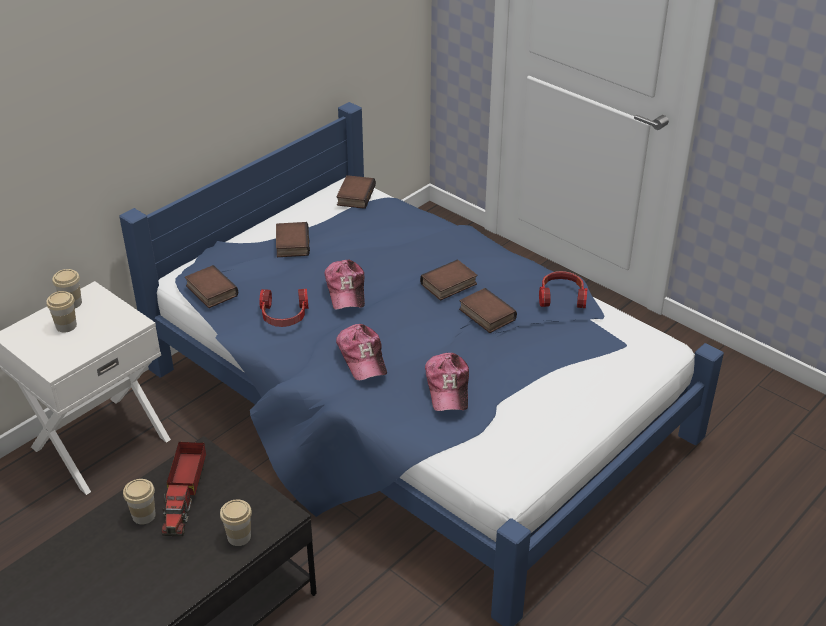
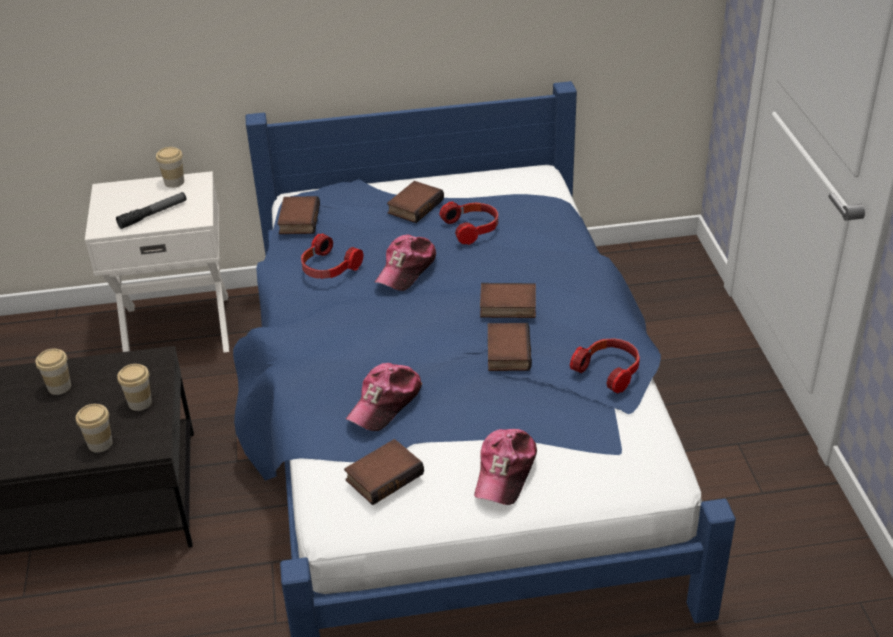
camera: 40 degrees right, 0 degrees up
(66, 326) = (148, 199): cup -> cup (140, 403)
(88, 336) = (153, 214): none -> flashlight
(185, 495) = (104, 387): toy truck -> none
(355, 195) = (528, 184): book -> book (384, 475)
(355, 242) = (472, 228): none -> headphones
(362, 358) = (345, 337): cap -> cap (505, 472)

